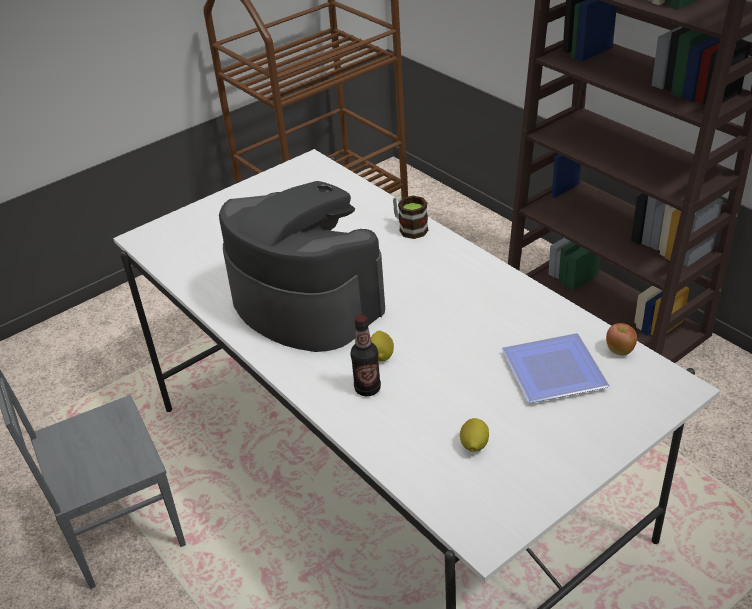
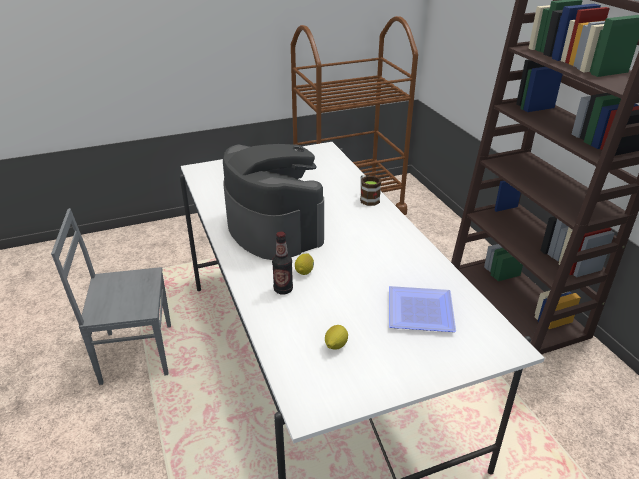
camera: 15 degrees right, 5 degrees down
(619, 350) = (477, 310): apple -> none

